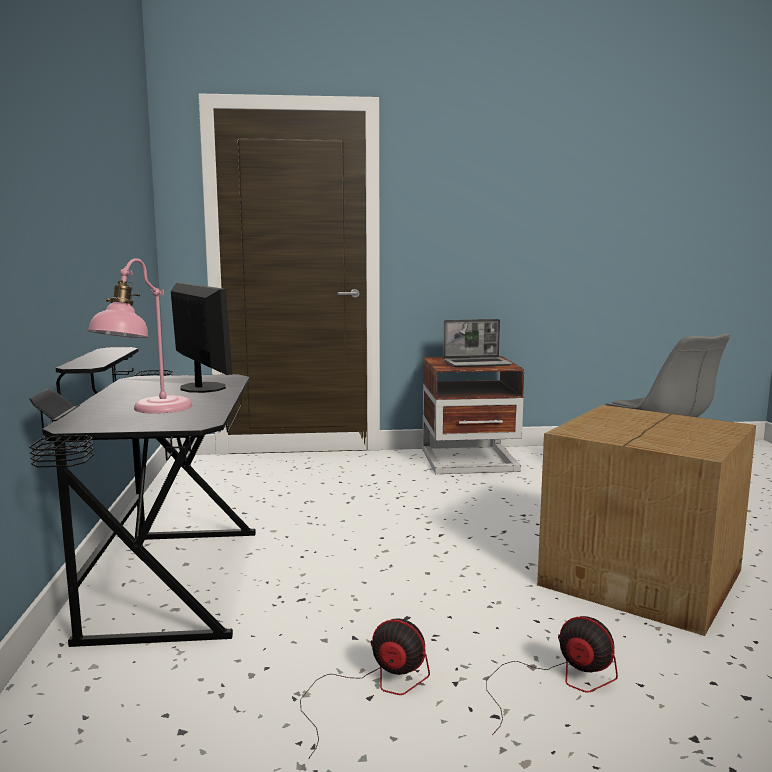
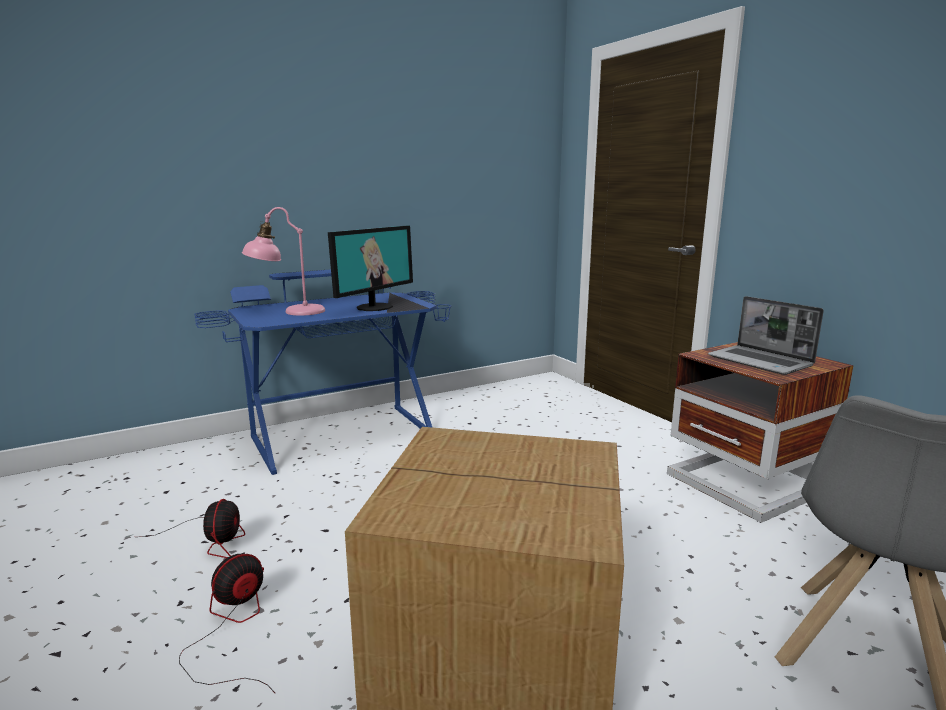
camera: 65 degrees right, 5 degrees up
(169, 580) = (341, 434): black desk -> blue desk
(556, 682) = (233, 629): fan -> fan turned 150 degrees counterclockwise

